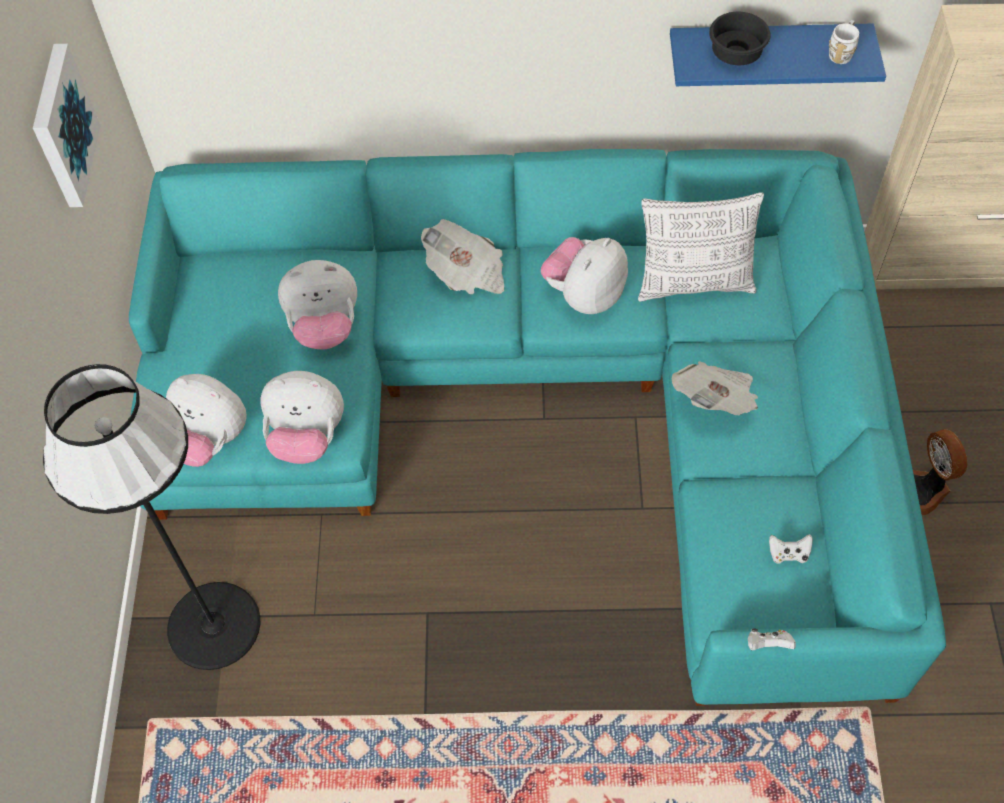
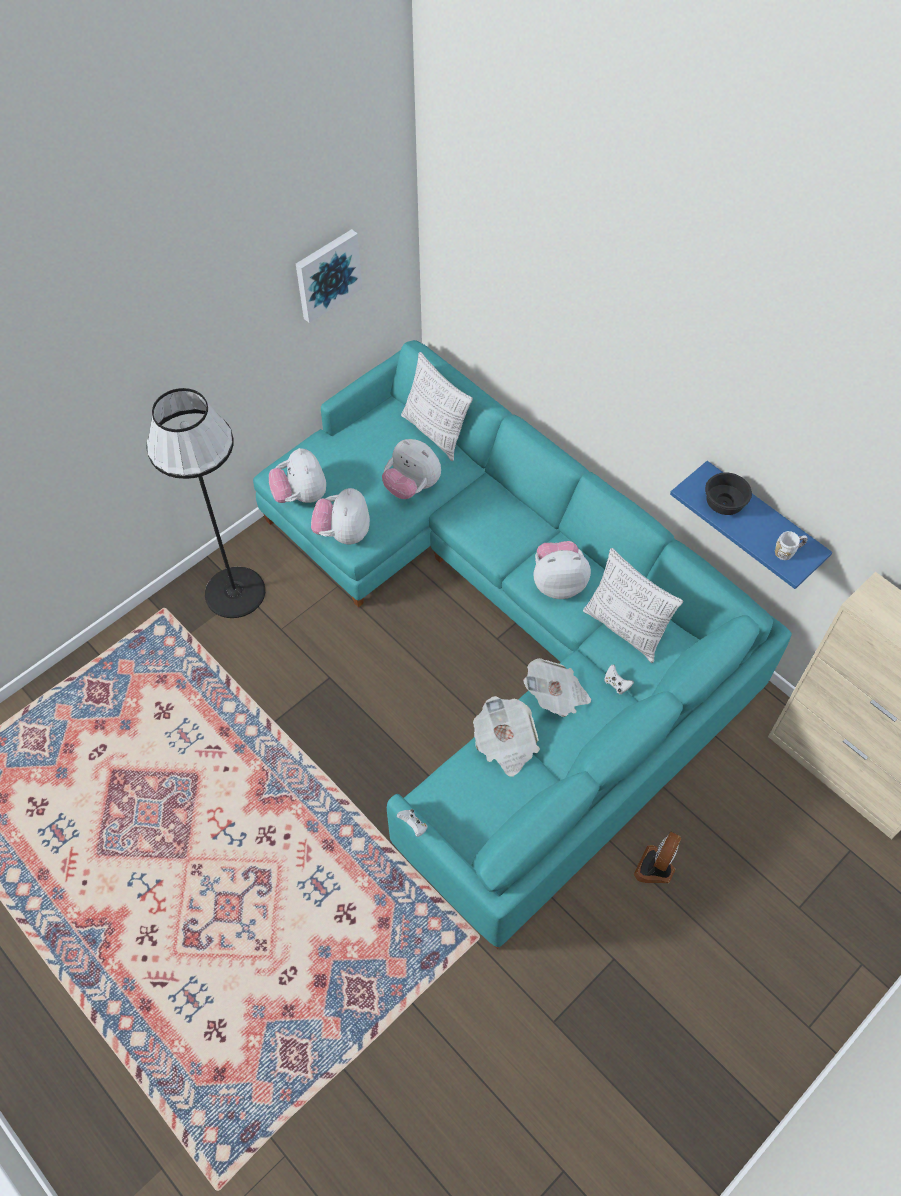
camera: 45 degrees right, 0 degrees up
(281, 254) = (435, 432): none -> pillow
(307, 437) = (343, 533): plush toy -> plush toy turned 45 degrees clockwise
(467, 273) = (513, 519): newspaper -> newspaper (505, 744)
(788, 554) = (494, 804): white game controller -> white game controller (616, 684)

